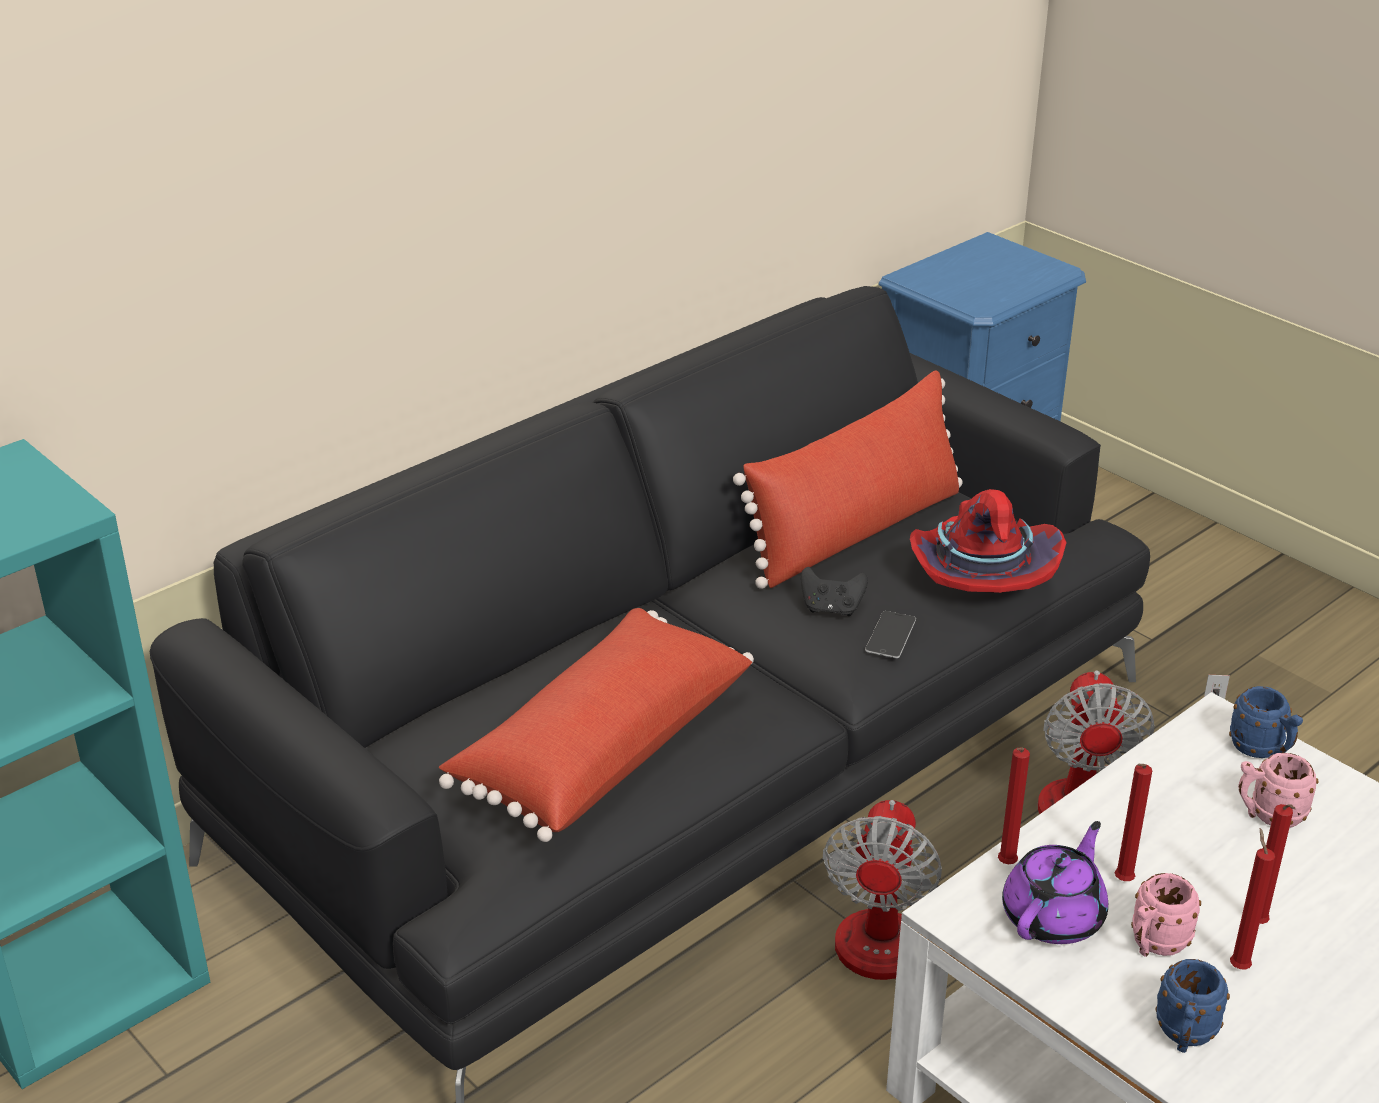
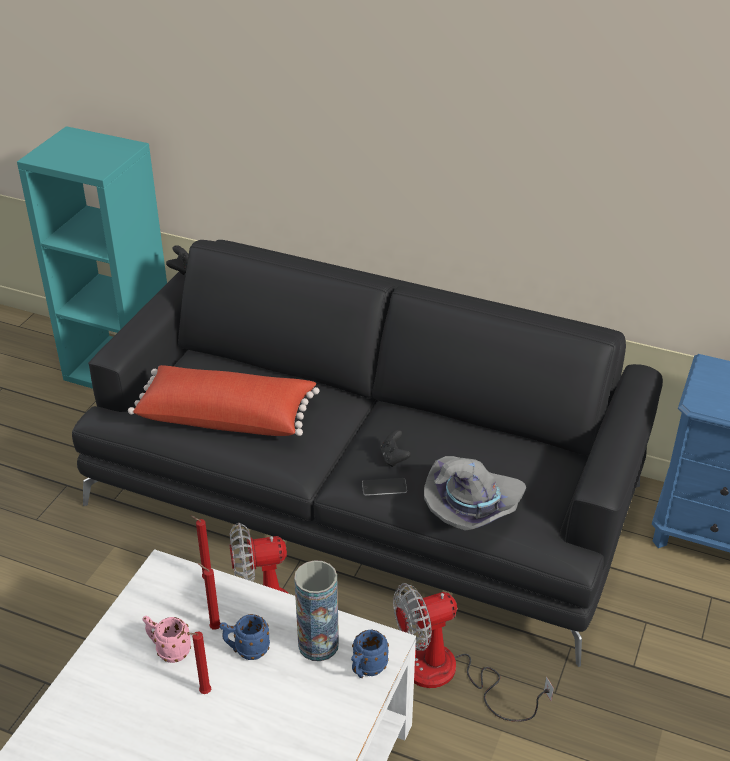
camera: 65 degrees right, 5 degrees up
(187, 652) = (181, 269): none -> black game controller
(856, 532) = (477, 447): red pillow -> none
(979, 572) = (472, 506): red hat -> grey hat
(1054, 916) = (174, 606): purple teapot -> none
(1184, 1036) = (103, 675): blue mug -> blue mug (246, 650)
(1198, 783) = (318, 644): none -> vase
(1237, 965) = (166, 689): red candle -> none
(1268, 815) = (305, 682): pink mug -> none

